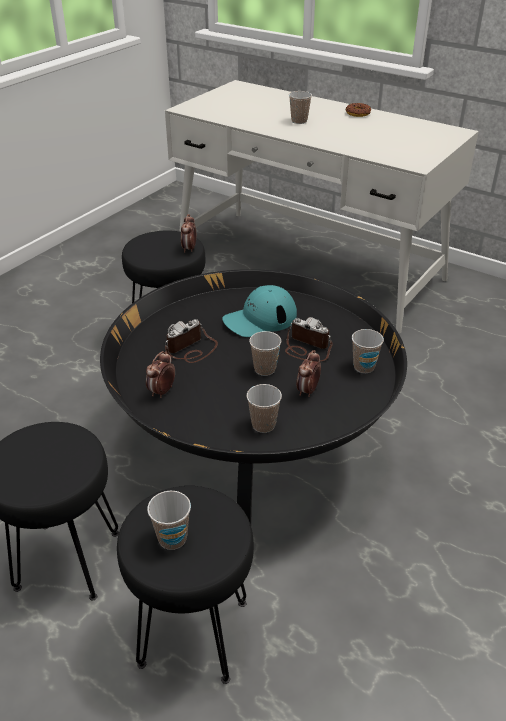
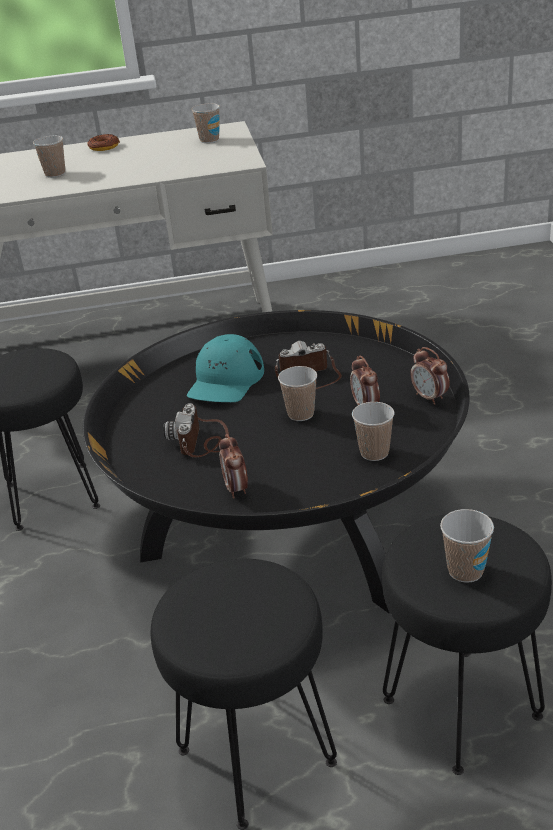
camera: 40 degrees left, 5 degrees down
(189, 249) = (55, 359): alarm clock -> alarm clock (430, 397)
(364, 367) = (379, 363): cup -> cup (209, 140)

